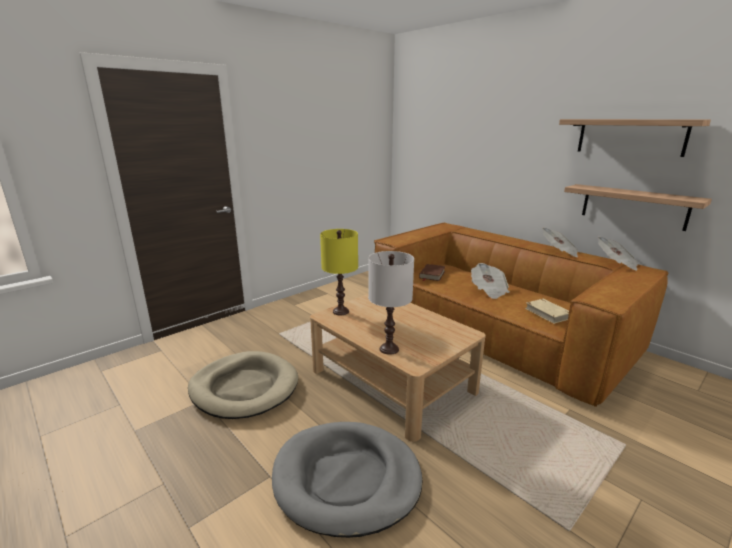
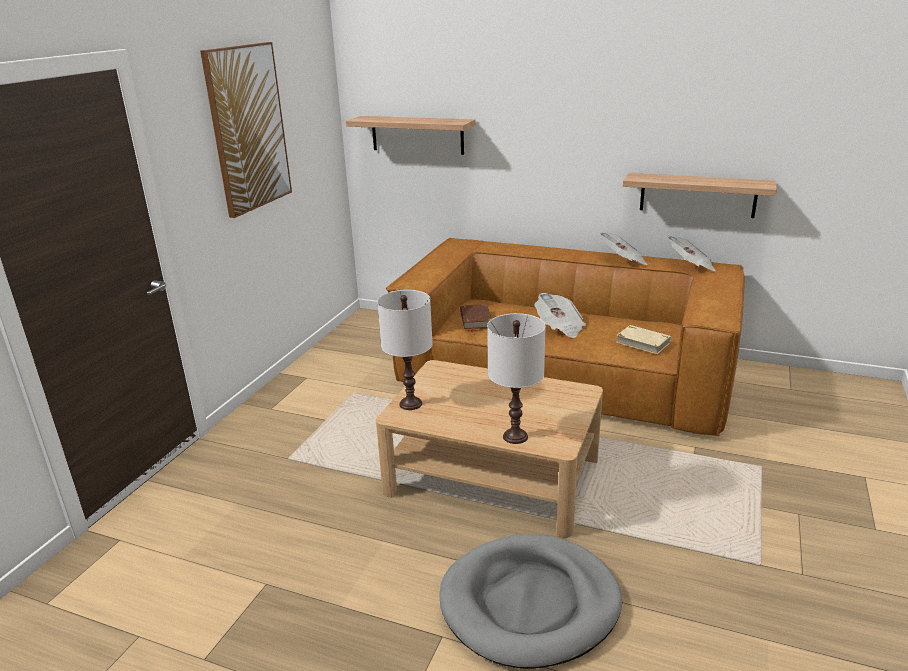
camera: 25 degrees left, 5 degrees up
(244, 388) = (309, 548): beige dog bed -> none
(313, 130) = (248, 128): none -> picture
(341, 311) = (411, 404): yellow table lamp -> white table lamp
(630, 136) = (686, 113): shelf -> shelf (417, 135)

